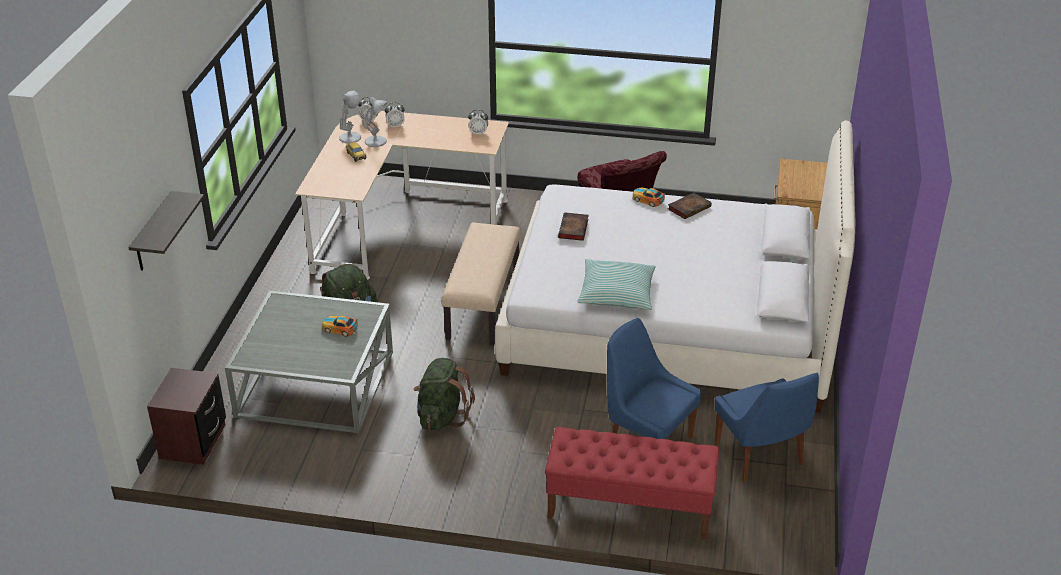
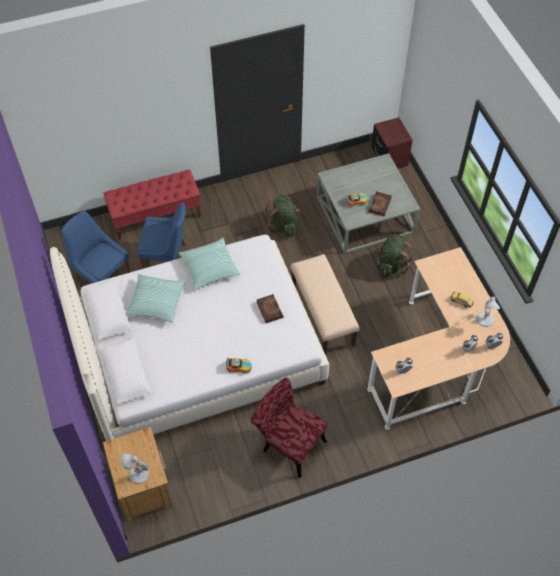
camera: 150 degrees right, 20 degrees up
(153, 233) = (435, 93): shelf -> none
(377, 141) = (463, 324): white table lamp -> white table lamp (137, 474)
(689, 207) = (205, 372): book -> book (380, 205)
(712, 284) = (156, 302): none -> pillow

